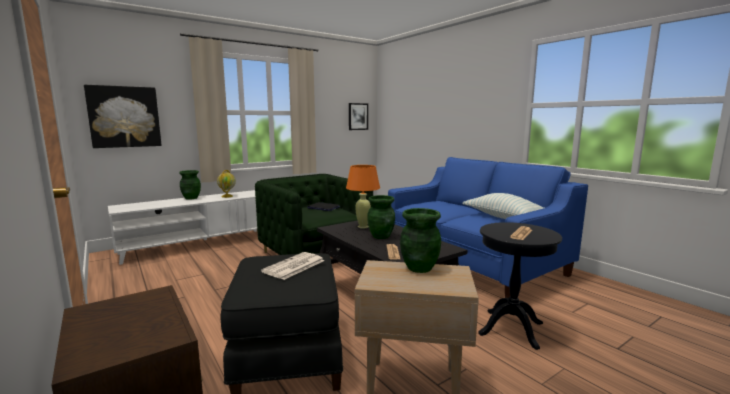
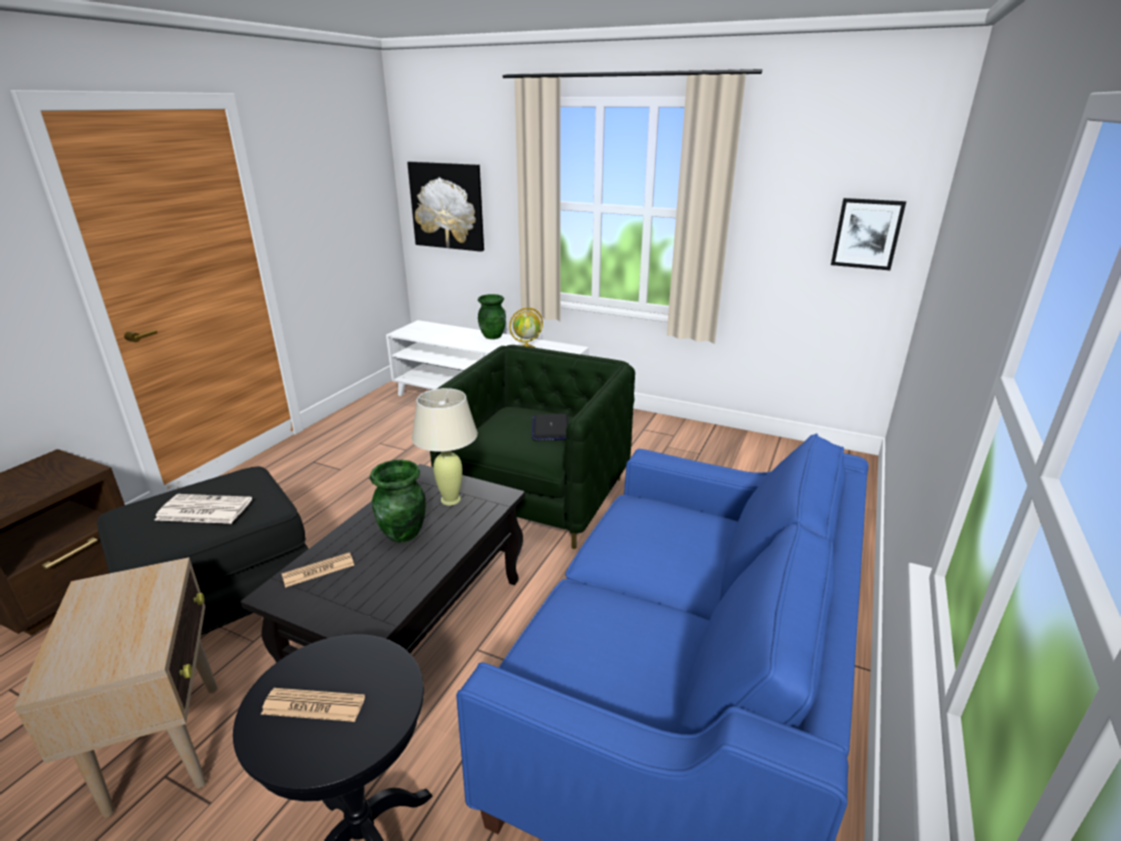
camera: 60 degrees right, 15 degrees up
(363, 227) = (451, 500): orange table lamp -> beige table lamp
(419, 268) = (150, 615): green vase -> none
(504, 217) = (645, 666): pillow -> none

